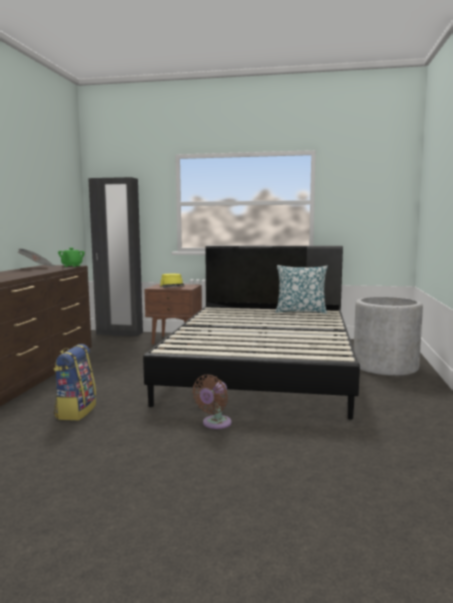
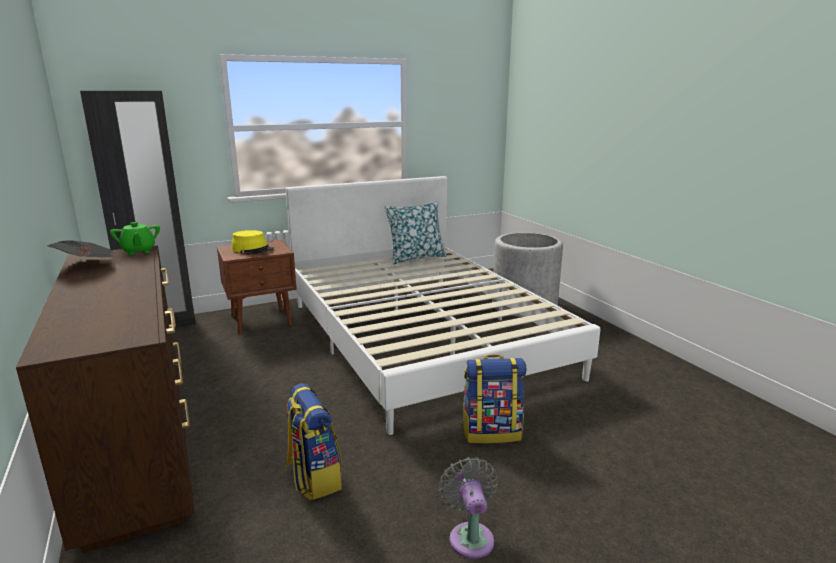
camera: 35 degrees left, 10 degrees up
(105, 463) = (470, 536): none -> grey fan
(215, 424) = (492, 432): brown fan -> backpack
(263, 367) = (422, 337): black bed -> white bed

